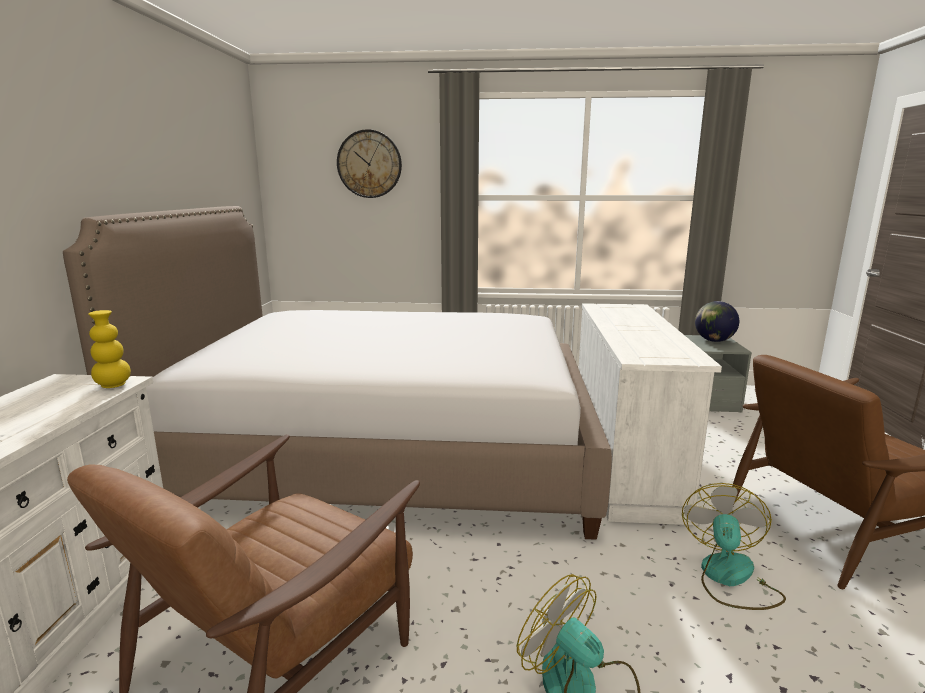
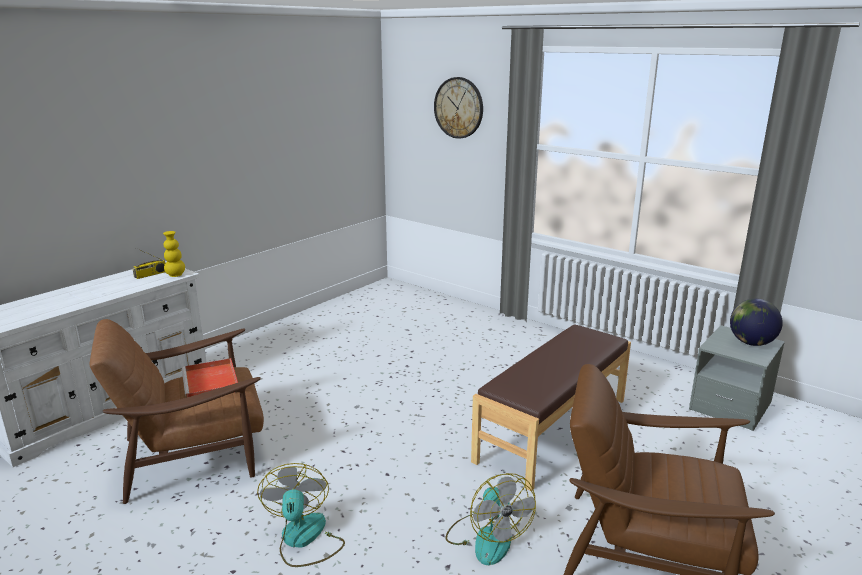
camera: 35 degrees right, 5 degrees up
(61, 394) = (150, 275): none -> radio
(291, 526) = (211, 383): none -> red tray
(386, 450) = (383, 360): bed -> none
(624, 458) = (552, 429): white dresser -> brown bench
(729, 578) = (487, 537): fan -> fan turned 105 degrees clockwise

